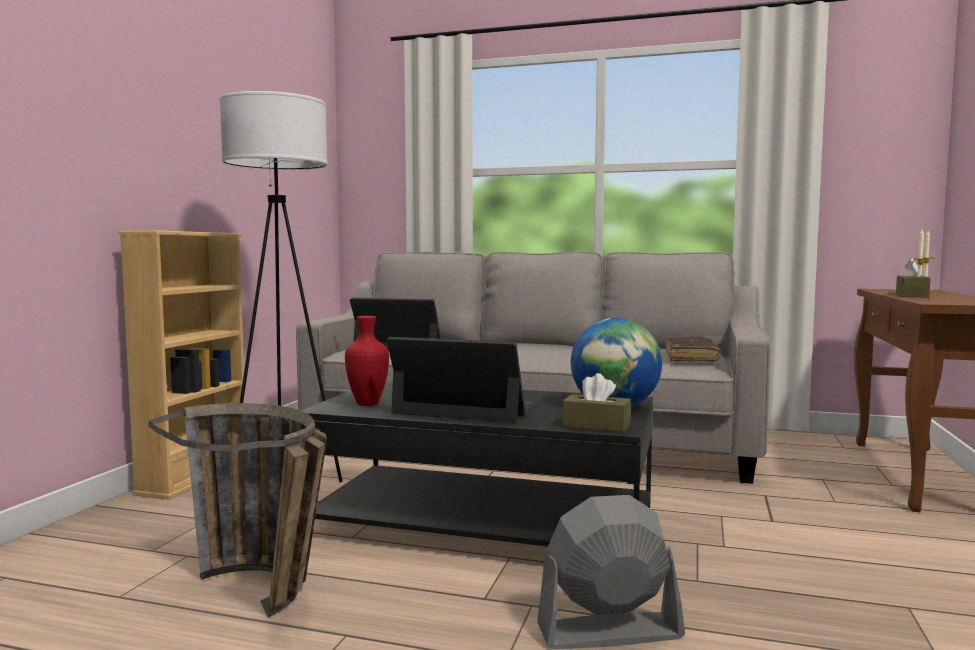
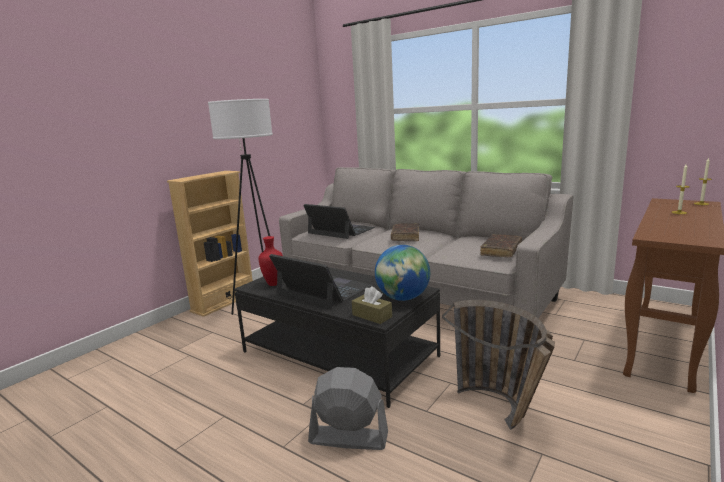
camera: 20 degrees right, 10 degrees up
(267, 598) = (205, 387): basket -> basket (503, 414)
(526, 349) = (405, 237): none -> brown book
(911, 295) = (663, 218): brown tissue box -> none

